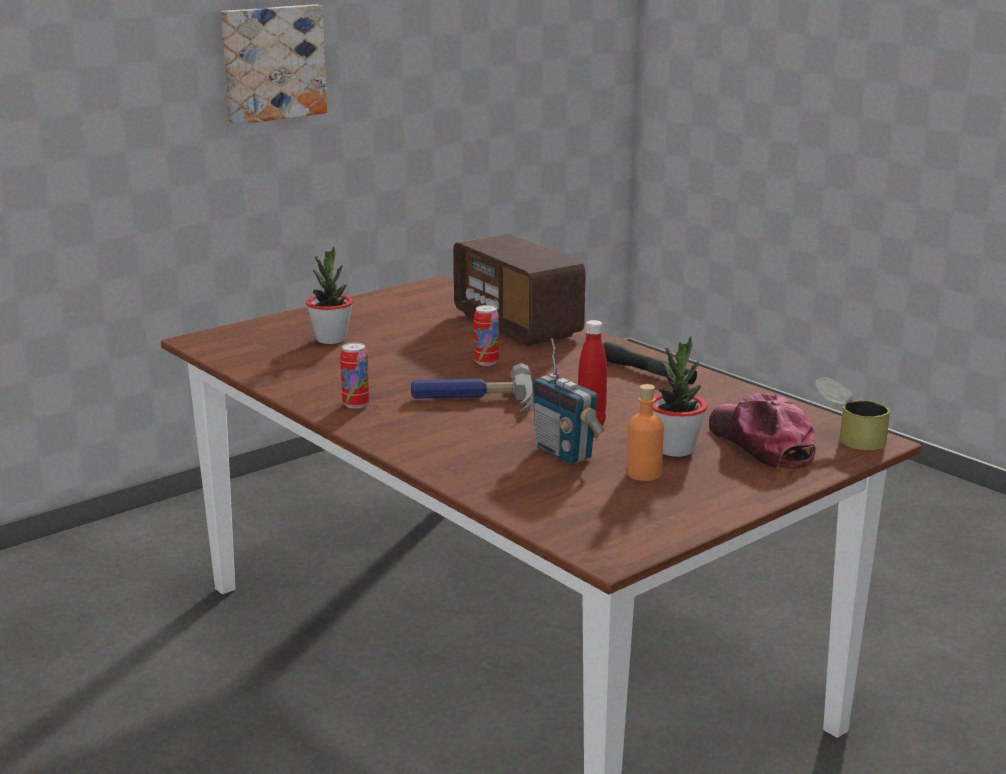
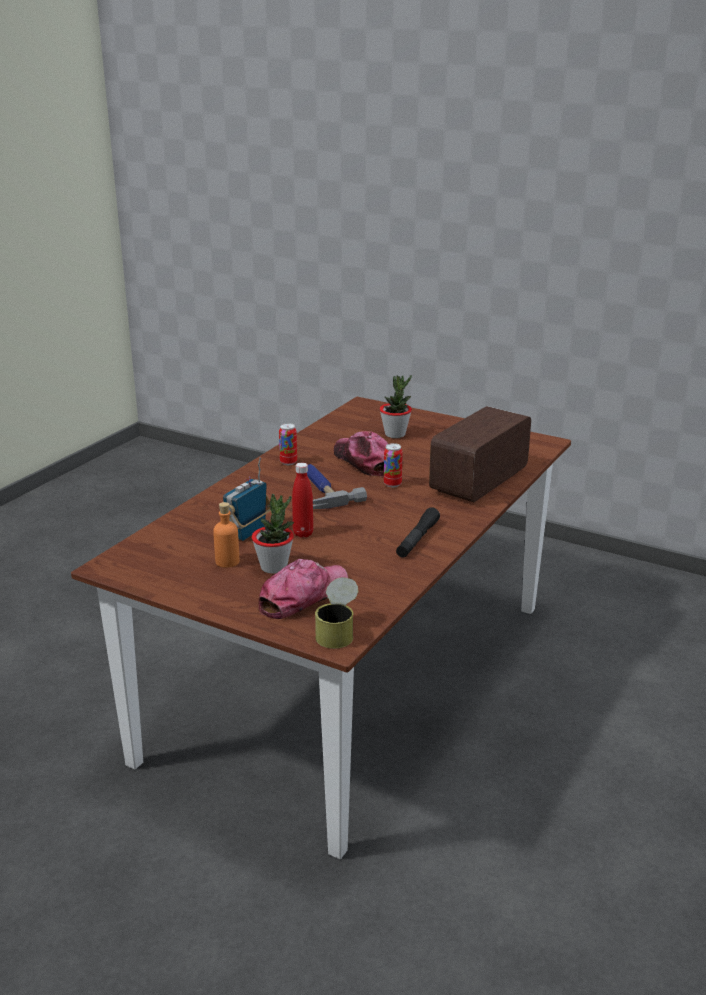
camera: 70 degrees right, 5 degrees up
(272, 63) = (578, 246): picture -> none
(400, 366) = (363, 461): none -> cap

